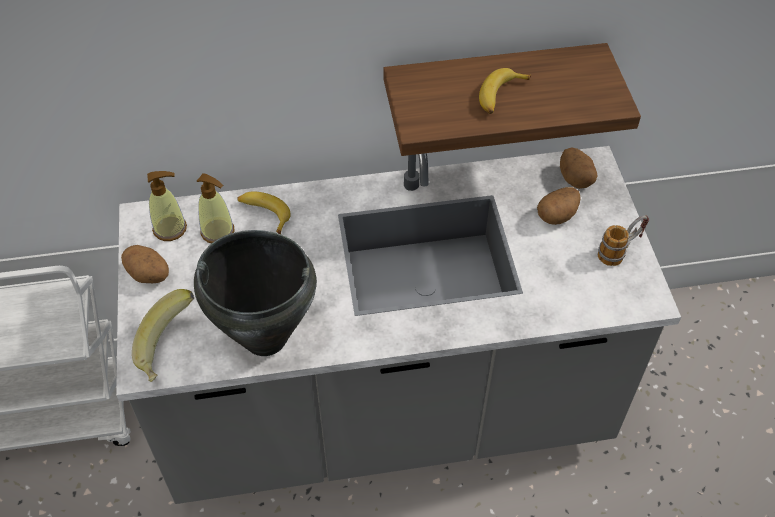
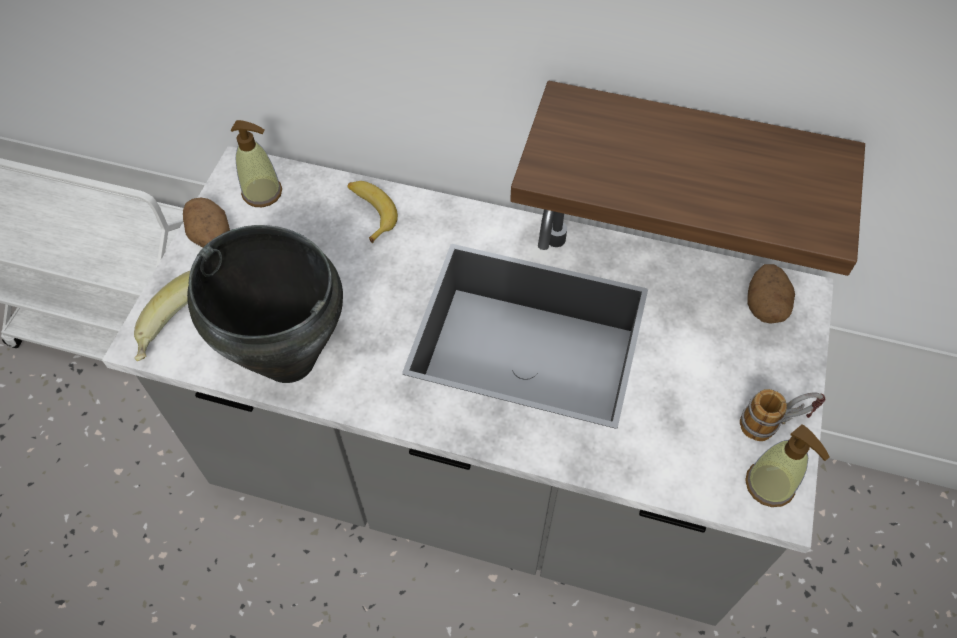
camera: 25 degrees right, 5 degrees up
(218, 231) = (309, 215): soap dispenser -> soap dispenser (770, 485)
(500, 96) = (674, 168): banana -> none
(557, 215) = (715, 345): potato -> none

